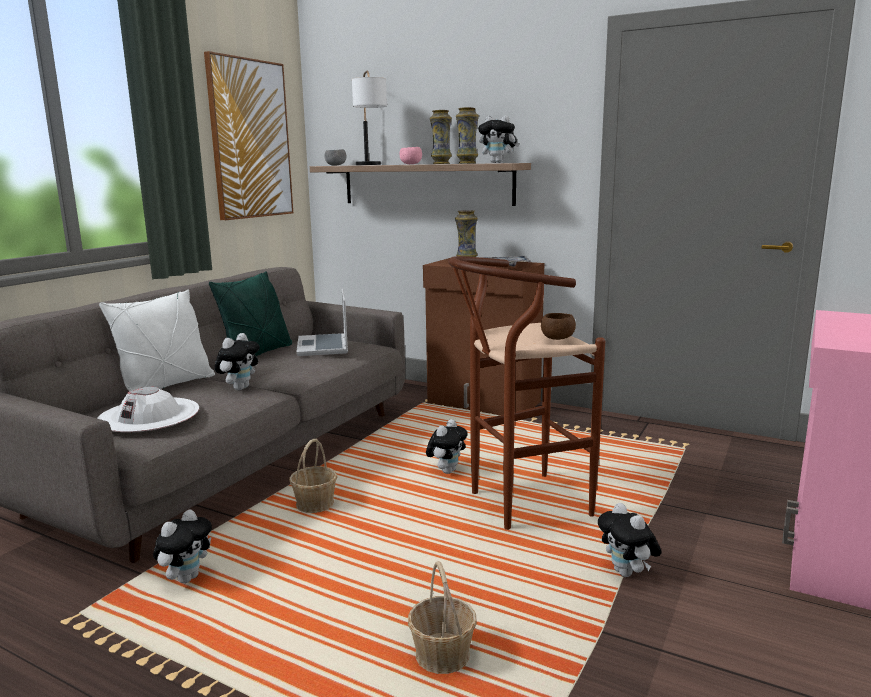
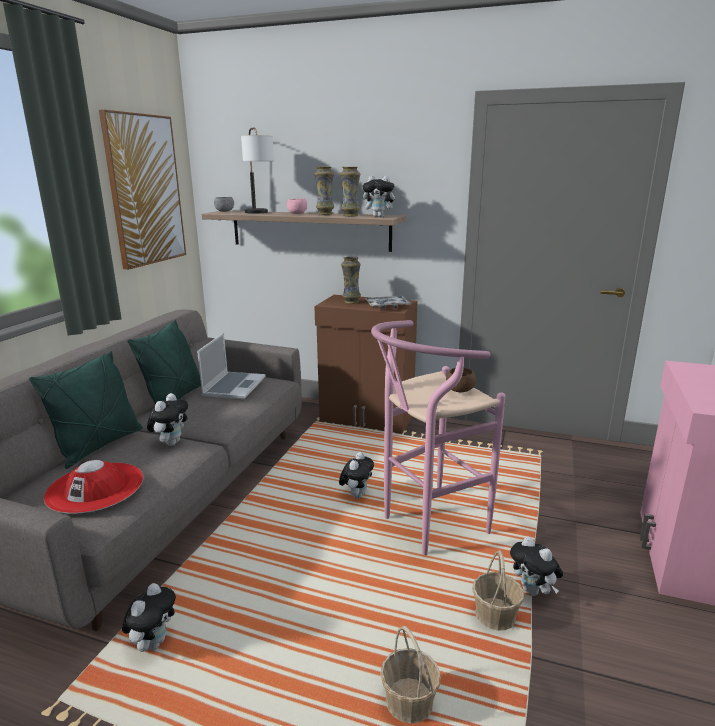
camera: 10 degrees left, 5 degrees up
(149, 415) = (95, 487): white hat -> red hat
(167, 386) = (99, 445): white pillow -> green pillow
(315, 504) = (251, 543): basket -> basket (495, 615)
(324, 347) = (234, 386): laptop -> laptop turned 150 degrees counterclockwise
(518, 504) = (426, 526): brown stool -> pink stool

